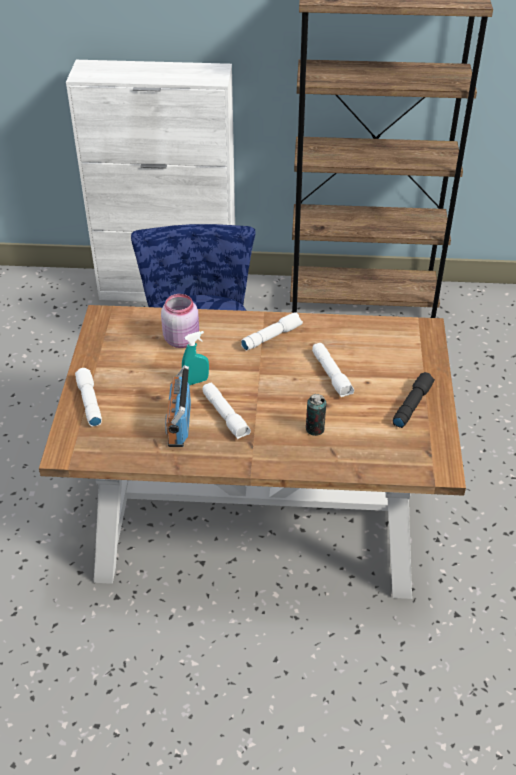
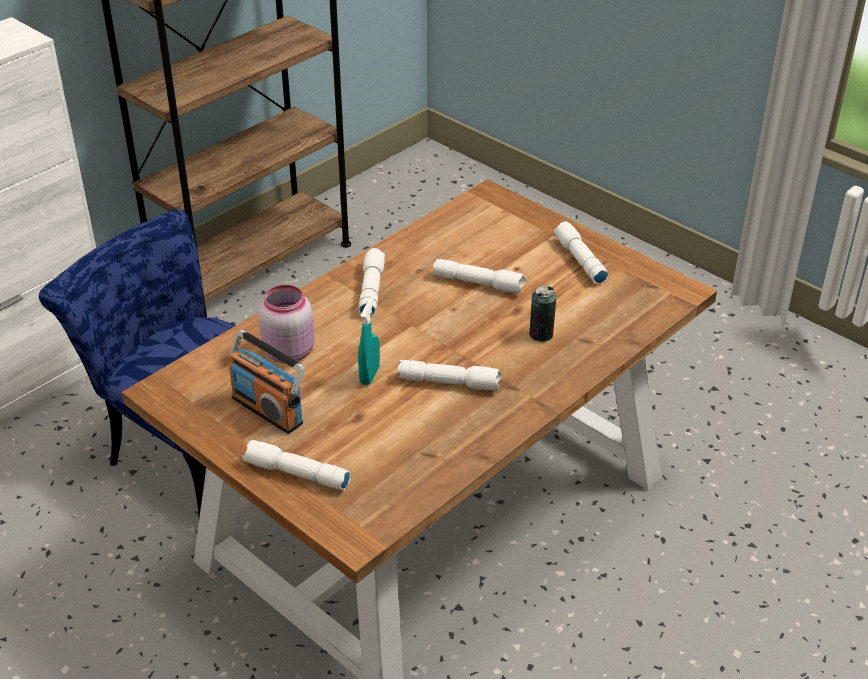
camera: 50 degrees left, 5 degrees down
(179, 425) = (422, 423): radio -> radio (268, 410)
(411, 404) = (579, 260): black flashlight -> white flashlight

